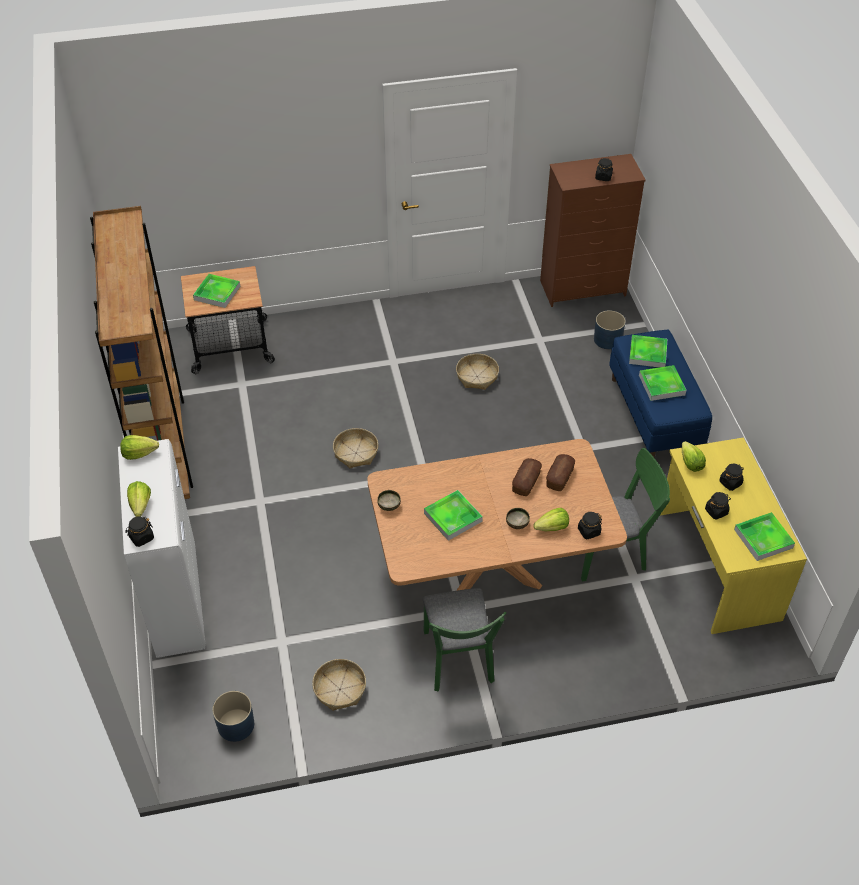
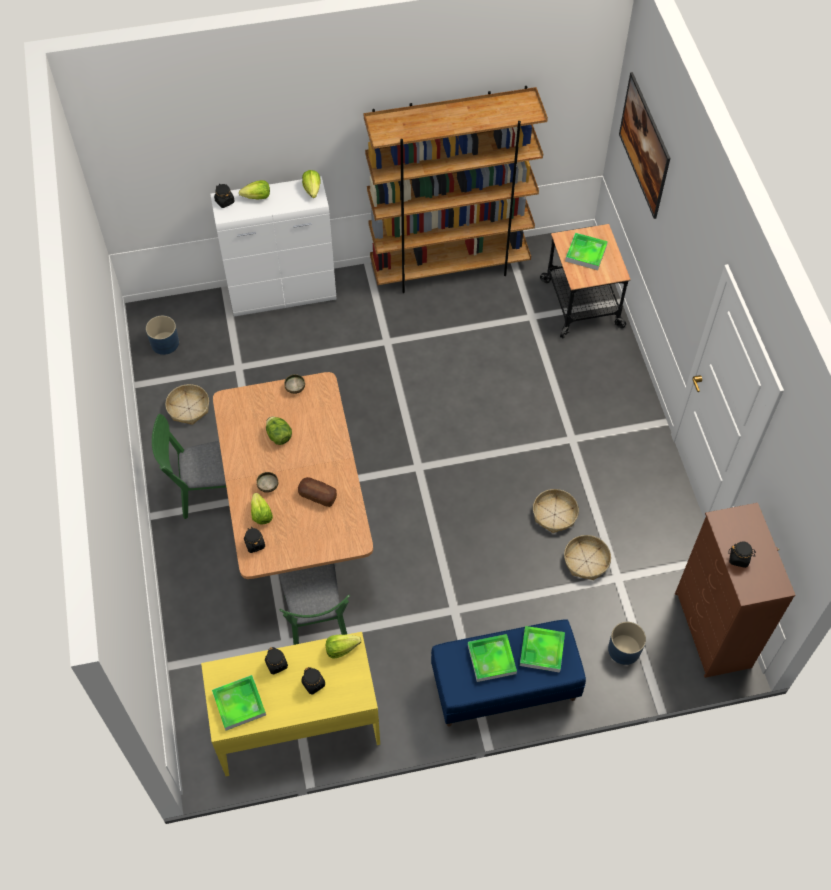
camera: 90 degrees right, 10 degrees up
(184, 176) = (641, 160): none -> picture
(356, 453) = (444, 411): basket -> basket (586, 561)
(453, 517) = (279, 436): tray -> lettuce
(559, 477) = (322, 524): bread -> none

